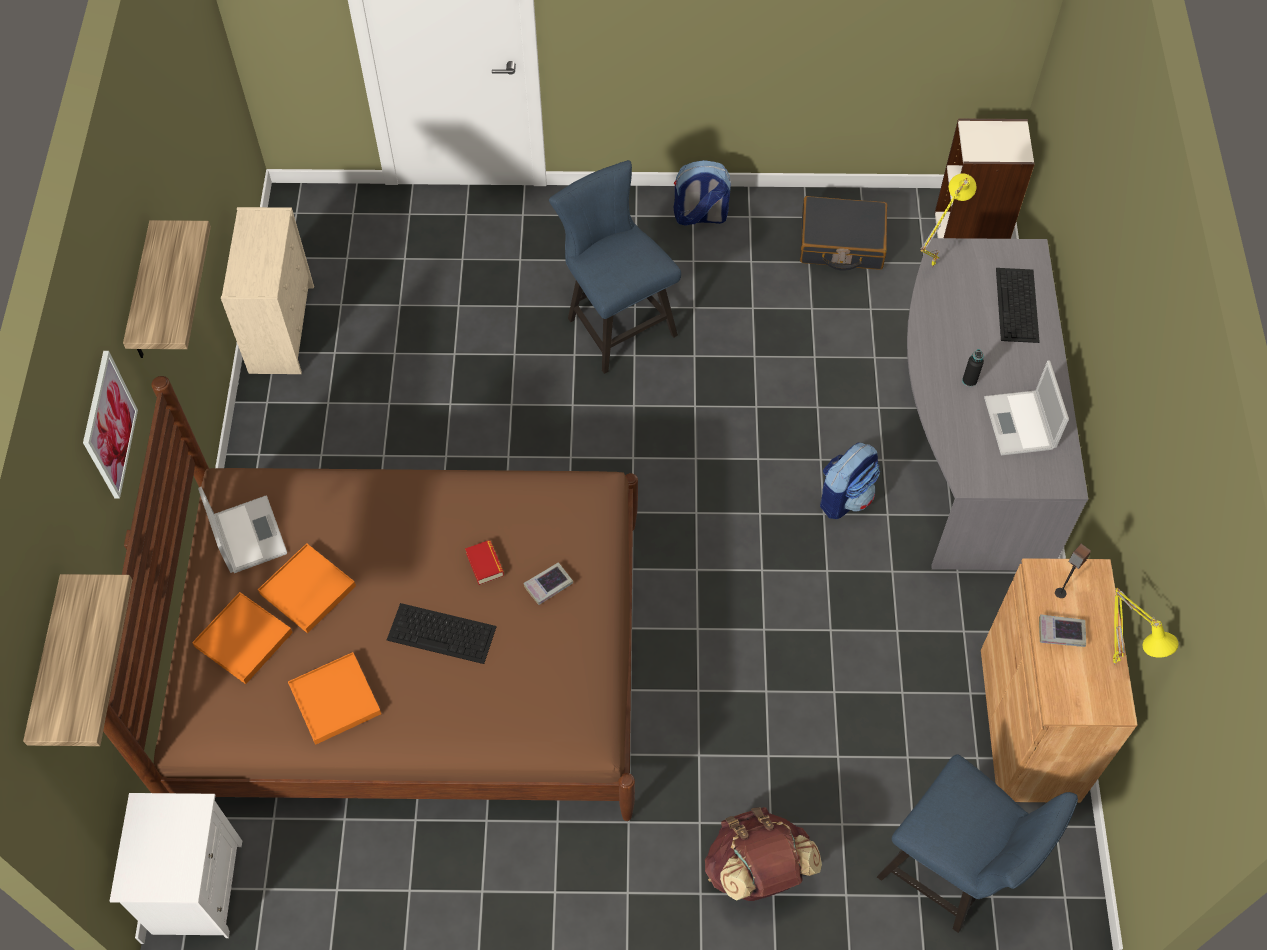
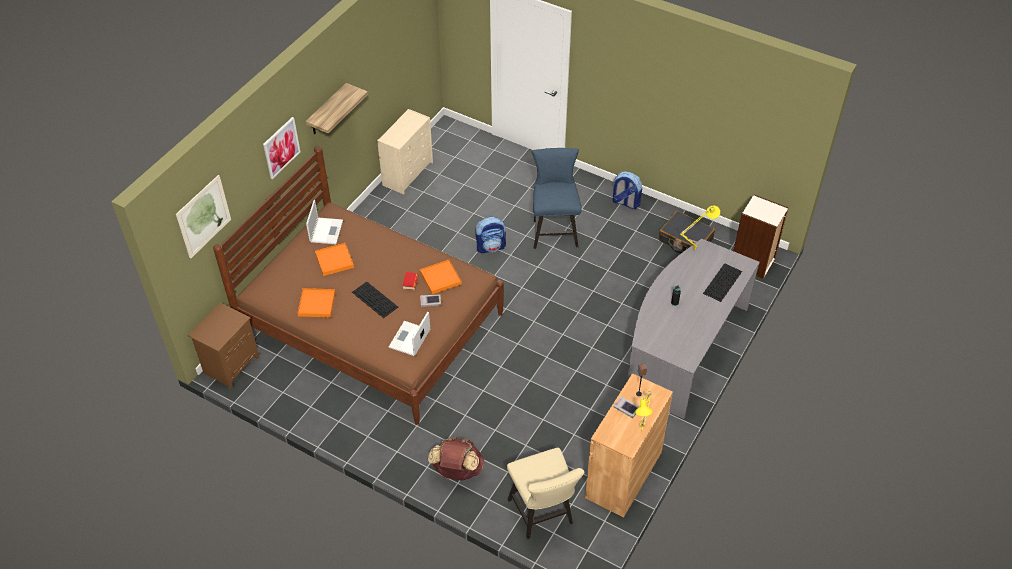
camera: 30 degrees right, 10 degrees down
(51, 668) = (203, 216): shelf -> picture
(196, 886) = (231, 364): white nightstand -> brown nightstand
(243, 639) = (298, 267): orange tray -> orange tray (440, 278)
(845, 496) = (607, 345): backpack -> backpack (491, 247)
(953, 873) = (543, 515): blue chair -> beige chair
(1020, 424) = (684, 330): laptop -> laptop (409, 339)

